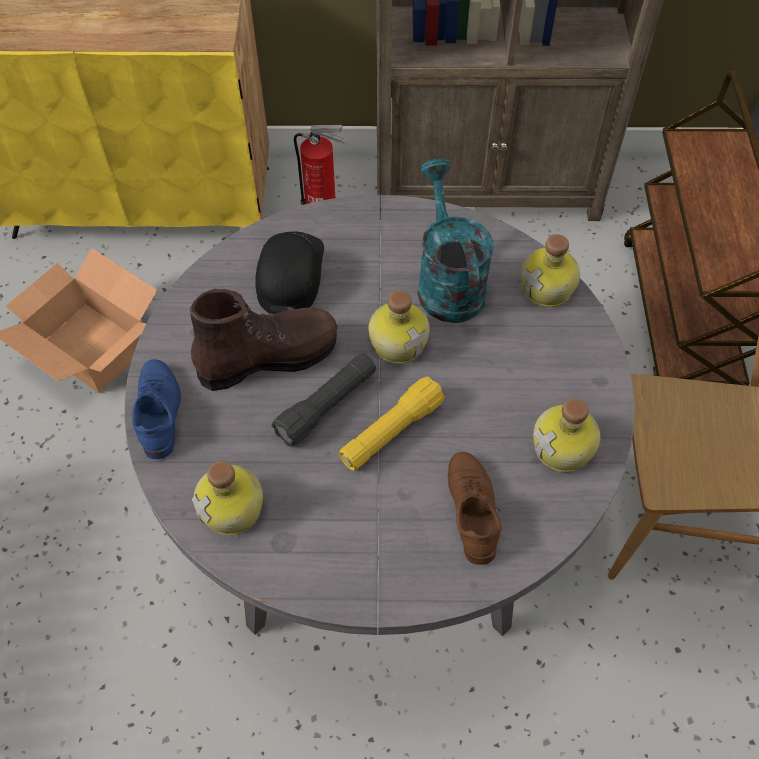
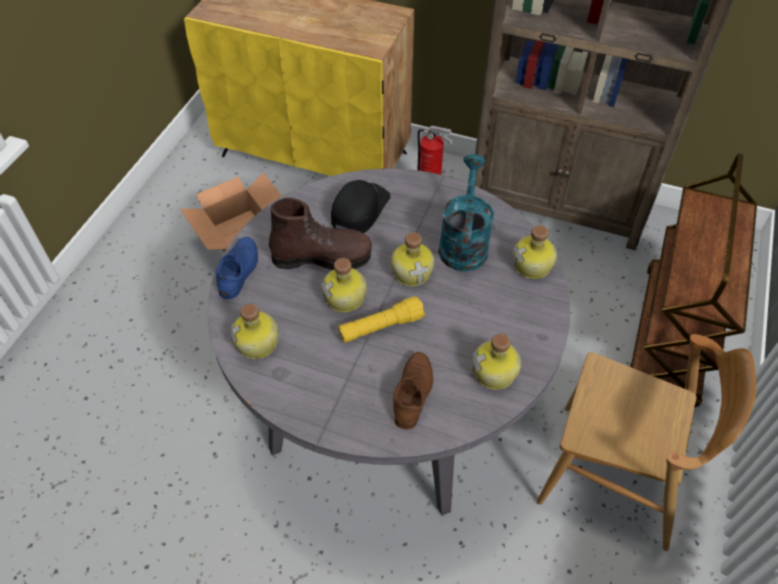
camera: 20 degrees right, 5 degrees down
(327, 406) = (346, 298): black flashlight -> bottle

